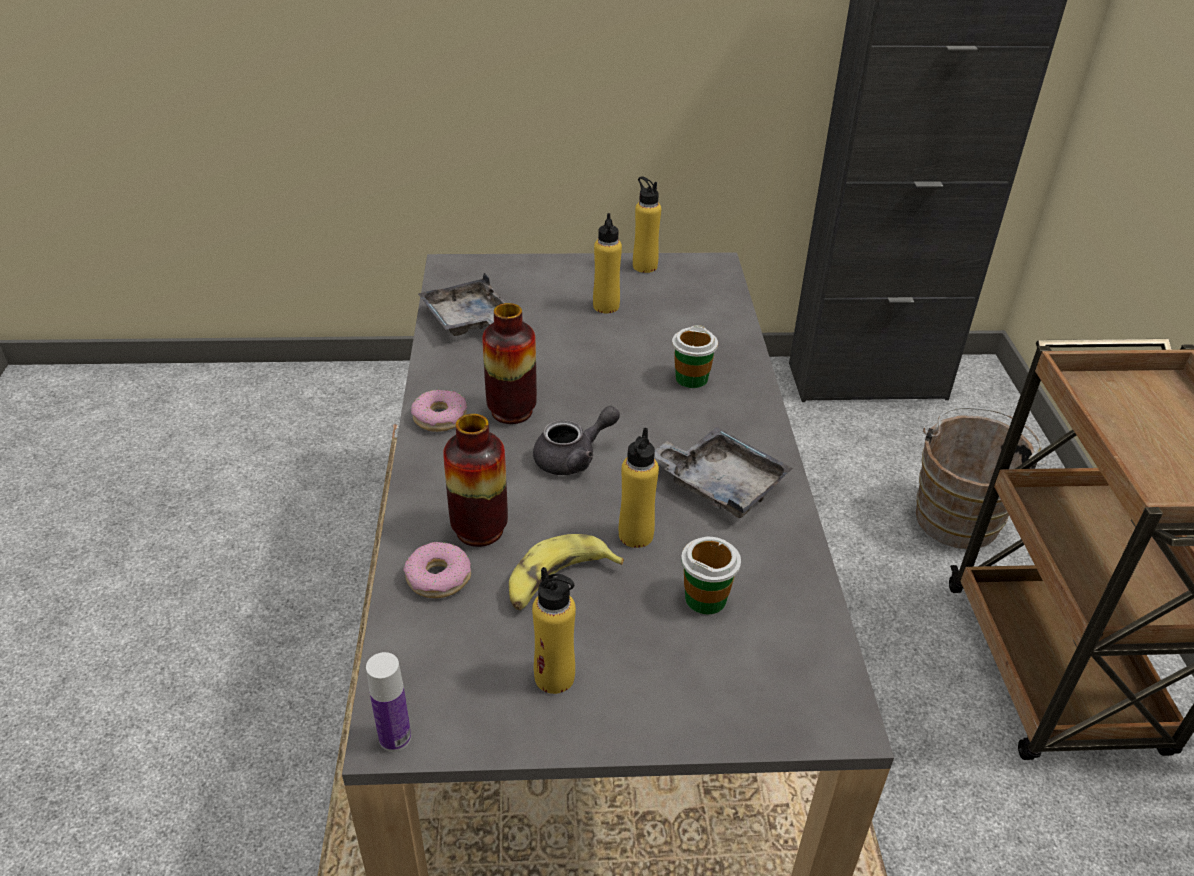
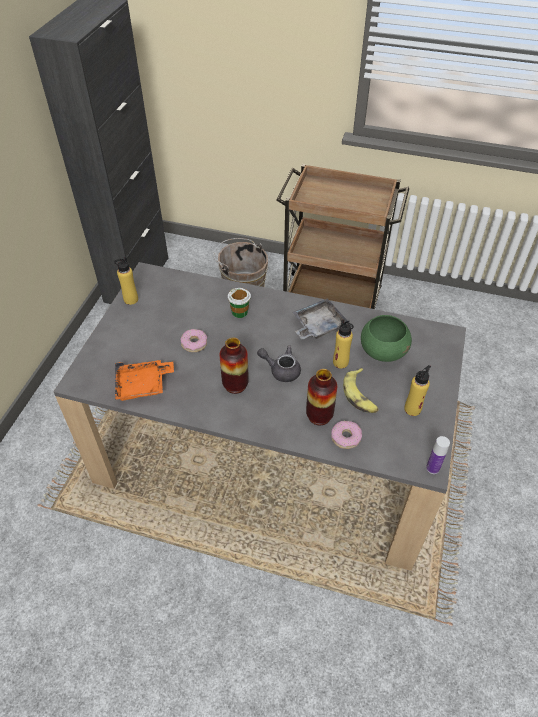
camera: 70 degrees left, 10 degrees up
(440, 417) = (227, 415): donut -> donut (194, 343)
(469, 321) = (143, 385): grey tray -> orange tray
(573, 458) = (281, 370): grey teapot -> grey teapot turned 60 degrees counterclockwise
(606, 306) = (161, 325): yellow bottle -> none
(706, 598) = (383, 351): cup -> green bowl

